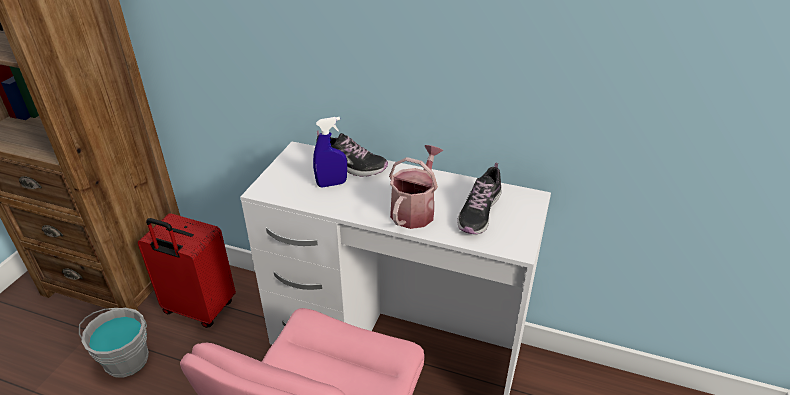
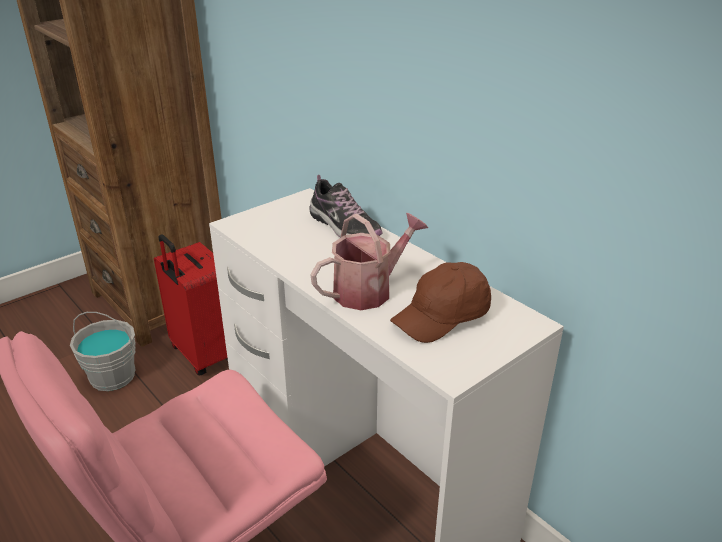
camera: 30 degrees right, 5 degrees down
(331, 184) = (307, 237): blue spray bottle -> none
(479, 212) = (443, 317): shoe -> brown cap

